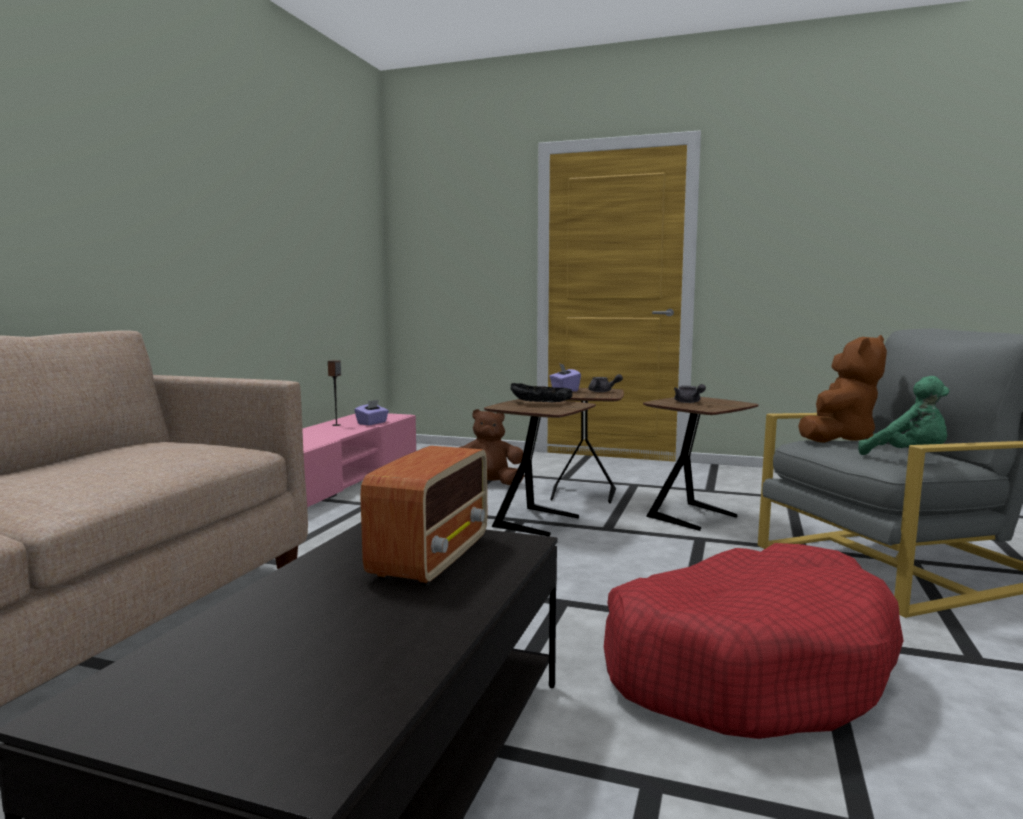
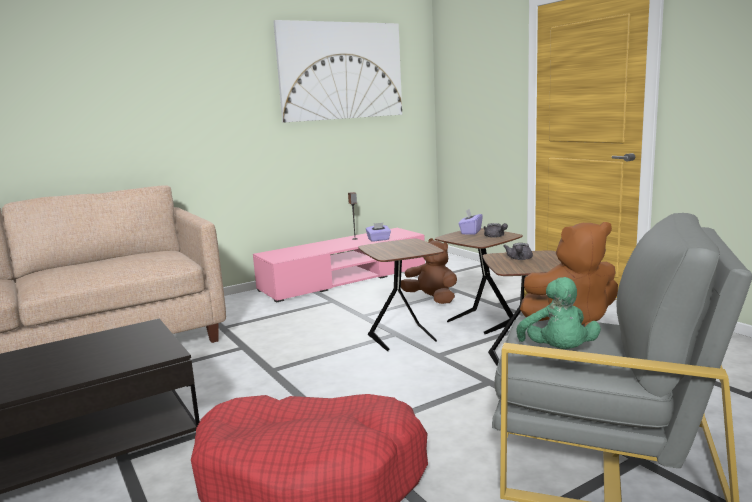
camera: 40 degrees right, 5 degrees up
(308, 196) = (341, 71): none -> picture
(432, 557) = (117, 350): radio -> none
(540, 402) = (409, 244): black bowl -> none

